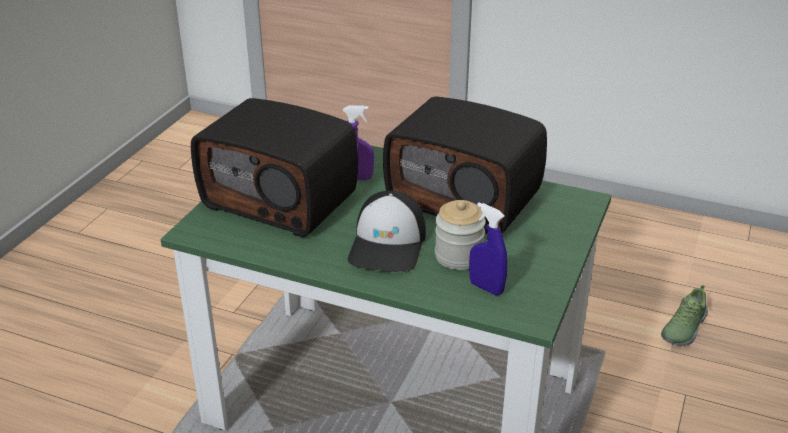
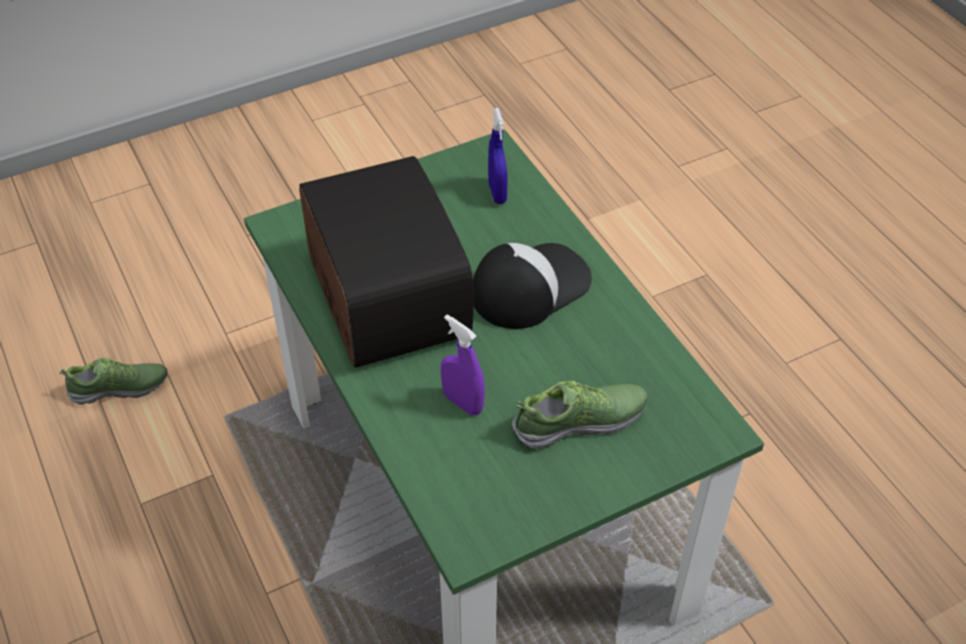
camera: 140 degrees left, 15 degrees up
(281, 199) = (580, 422): radio -> shoe
(458, 256) = (480, 235): jar -> none

